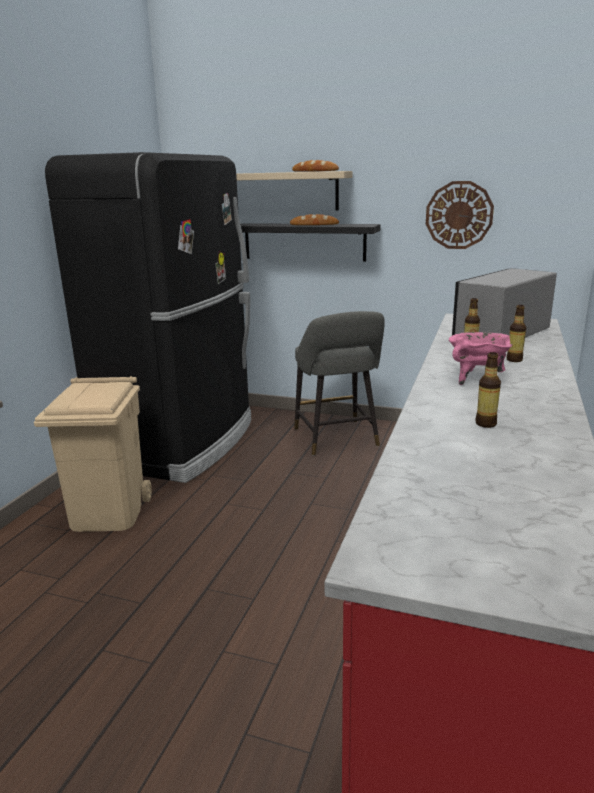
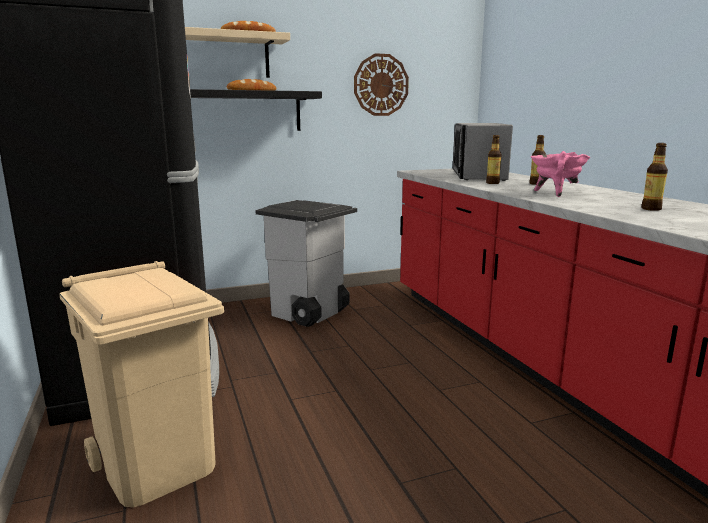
camera: 40 degrees left, 5 degrees down
(337, 439) = (309, 314): grey stool -> grey trash can

